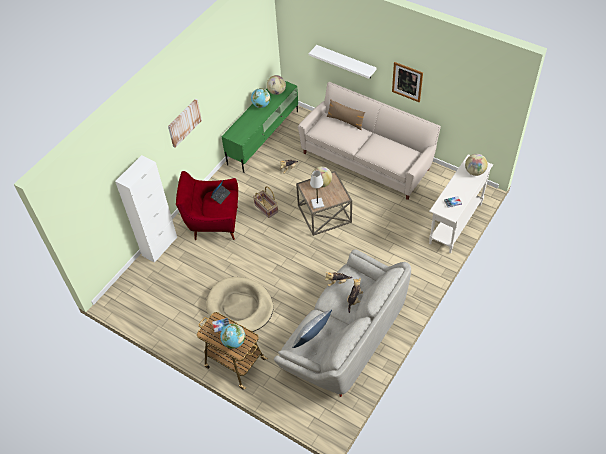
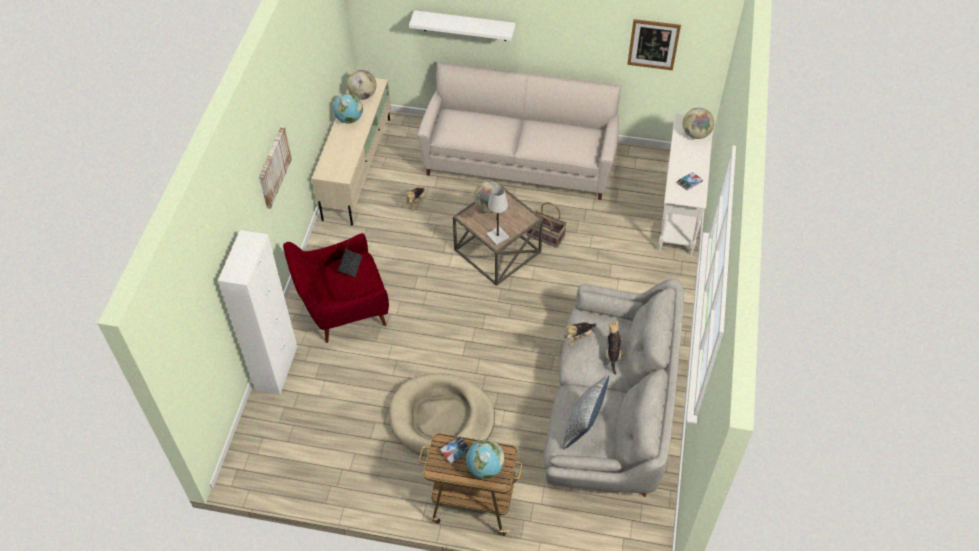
camera: 25 degrees left, 0 degrees up
(264, 137) = (357, 167): green tv stand -> beige tv stand
(266, 208) = (411, 266): basket -> basket (546, 235)
(345, 121) = (480, 112): brown pillow -> none
(407, 82) = (566, 33): picture -> picture (653, 44)

